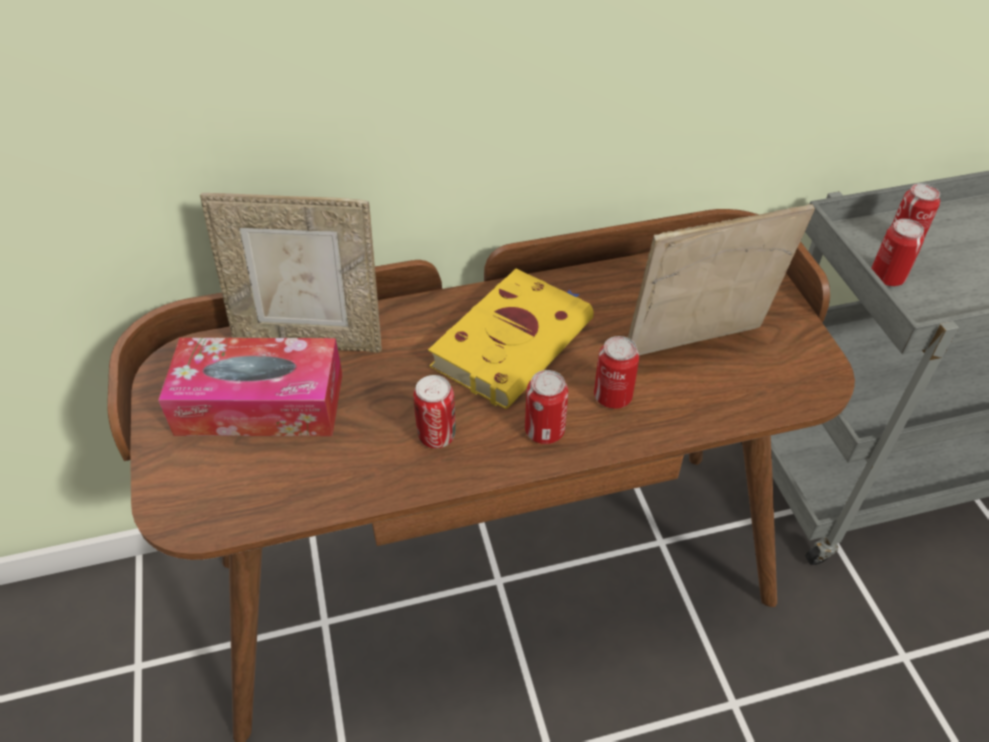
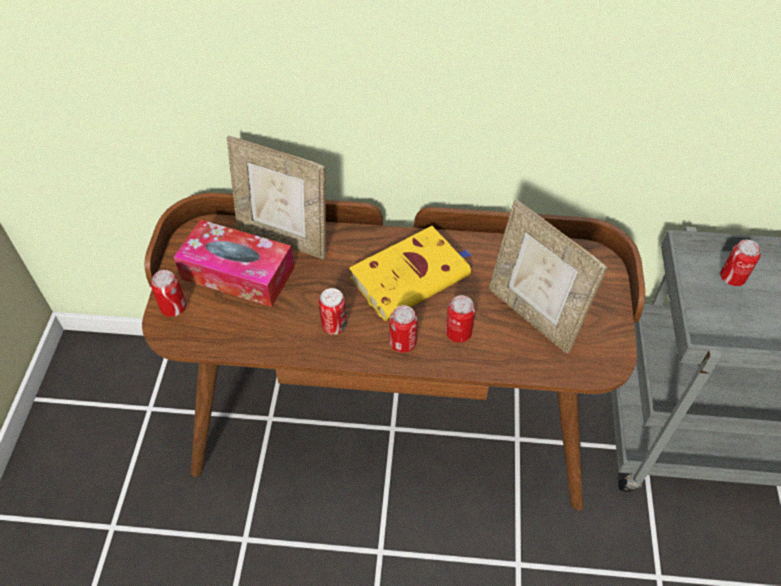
camera: 20 degrees right, 5 degrees up
(697, 348) = (533, 316): picture frame -> picture frame turned 135 degrees counterclockwise
(887, 277) = (701, 302): can -> can (173, 307)

